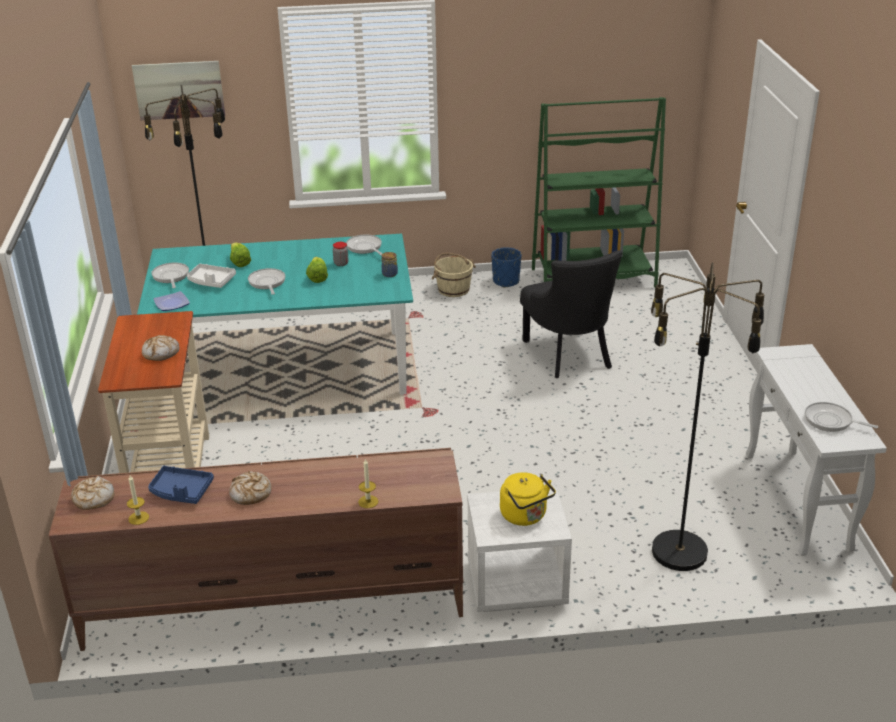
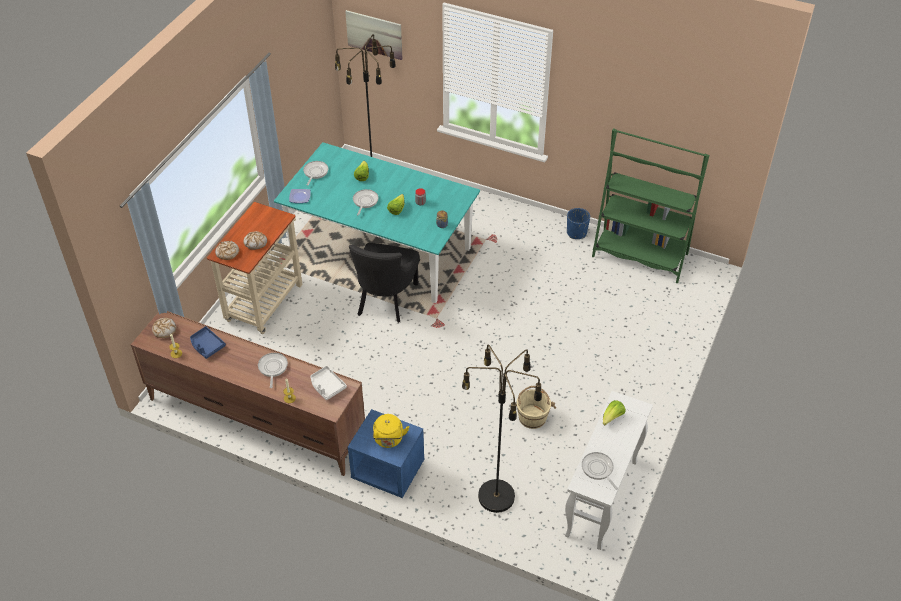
camera: 30 degrees right, 15 degrees up
(211, 281) = (334, 187): white tray -> white tray (327, 386)
(251, 493) = (238, 364): bread -> bread (227, 253)
(365, 247) = (446, 194): frying pan -> frying pan (272, 368)
(453, 289) = (535, 225): beige bucket -> beige bucket (532, 417)
(516, 585) = (387, 471): white nightstand -> blue nightstand
(567, 353) = (563, 315): black chair -> black chair (386, 298)
(786, 370) = (612, 418): none -> lettuce

